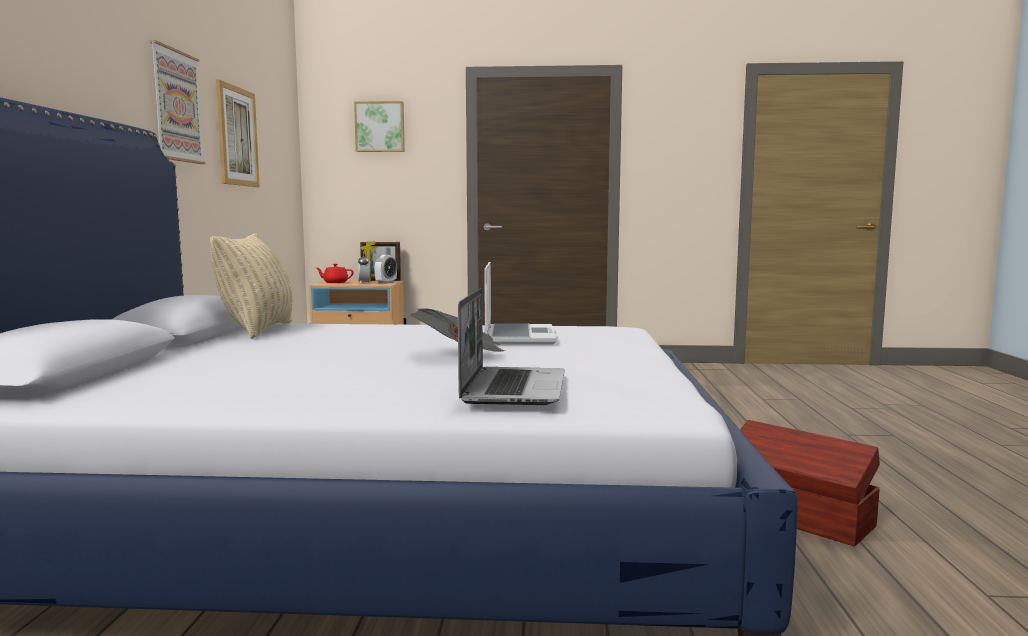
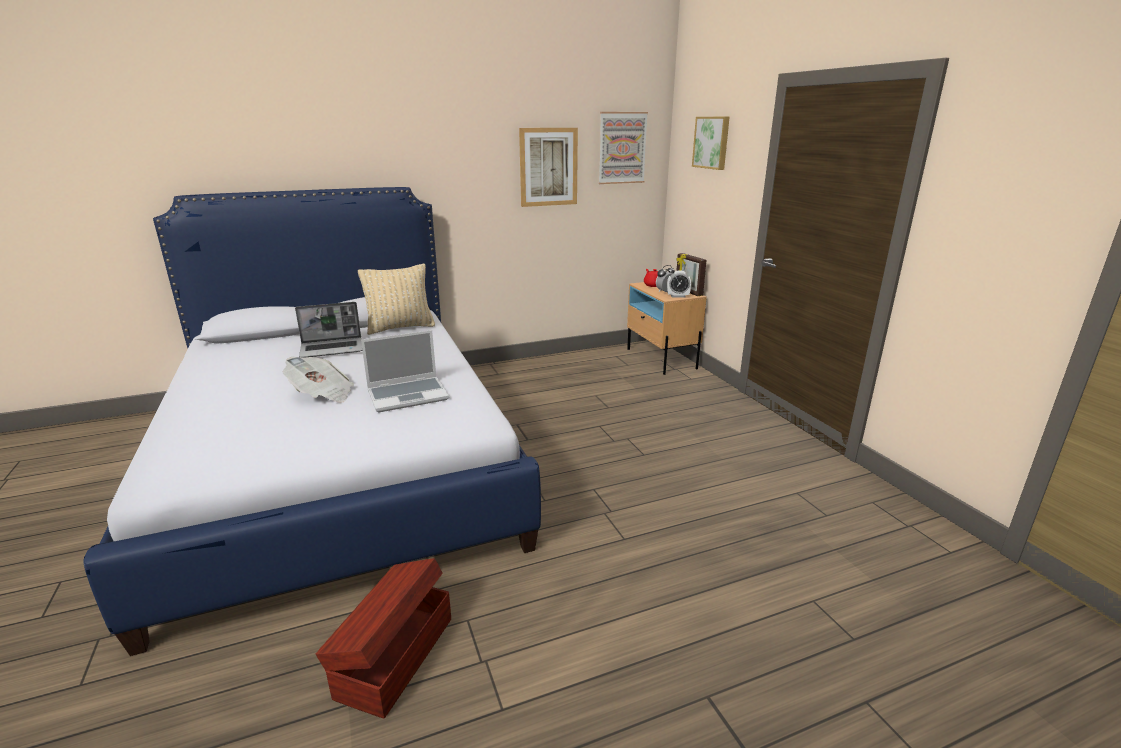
camera: 65 degrees right, 15 degrees up
(176, 106) = (463, 159): picture -> picture (622, 148)
(513, 388) = (201, 427): laptop -> laptop (332, 349)

